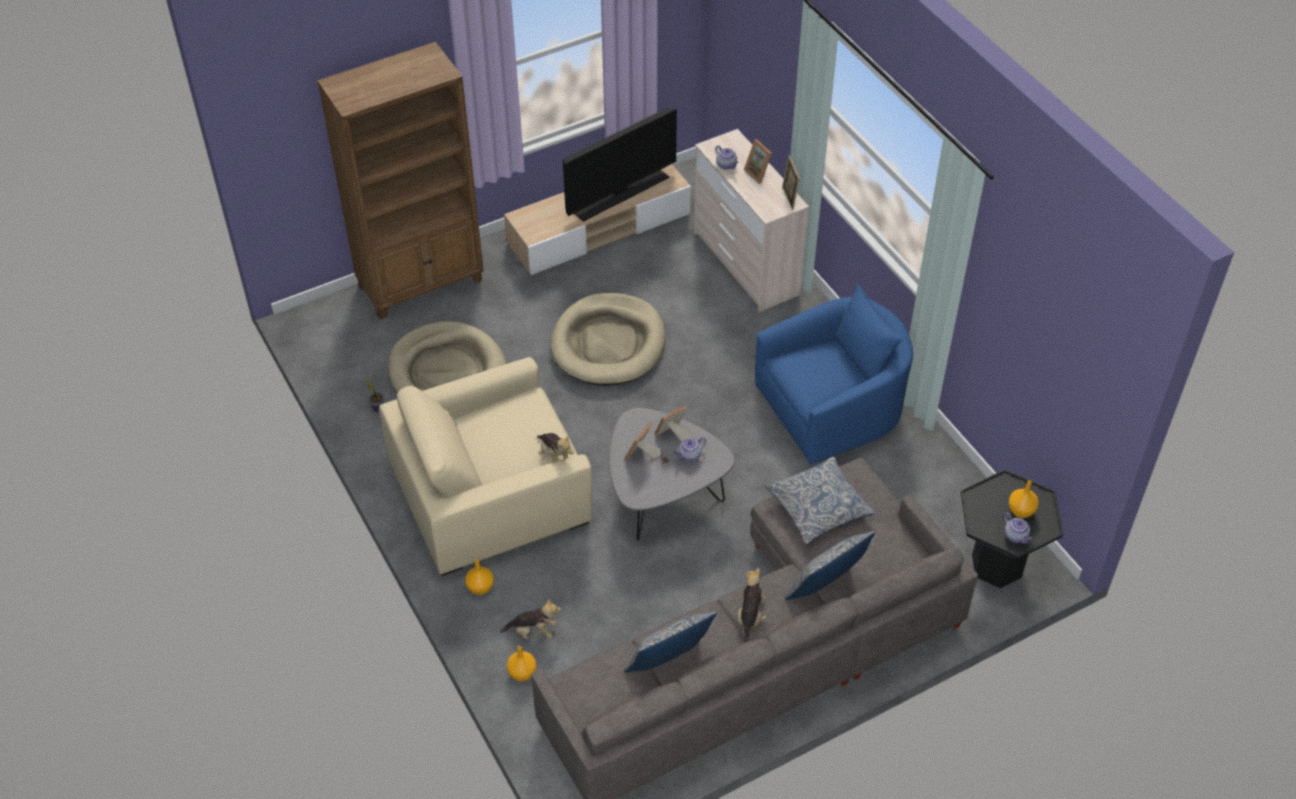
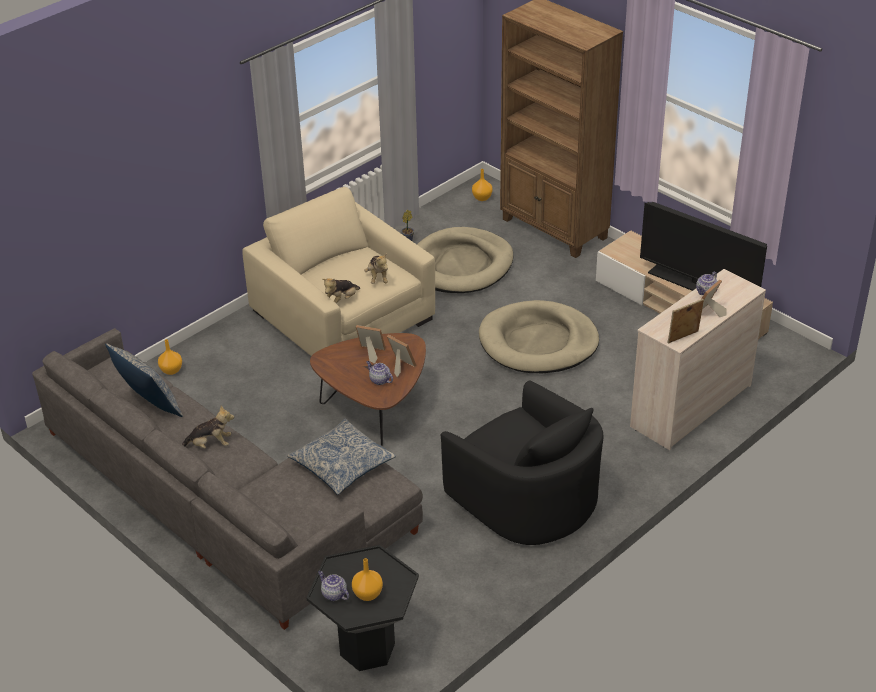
camera: 75 degrees right, 10 degrees down
(480, 588) = (246, 332): orange vase -> orange vase (481, 198)
(533, 631) = (212, 367): plush toy -> plush toy (377, 278)
(662, 495) = (375, 408): grey coffee table -> brown coffee table
(826, 588) = (250, 484): pillow -> none
(832, 408) = (526, 498): blue armchair -> black armchair
(1016, 536) = (333, 594): teapot -> teapot turned 90 degrees clockwise

